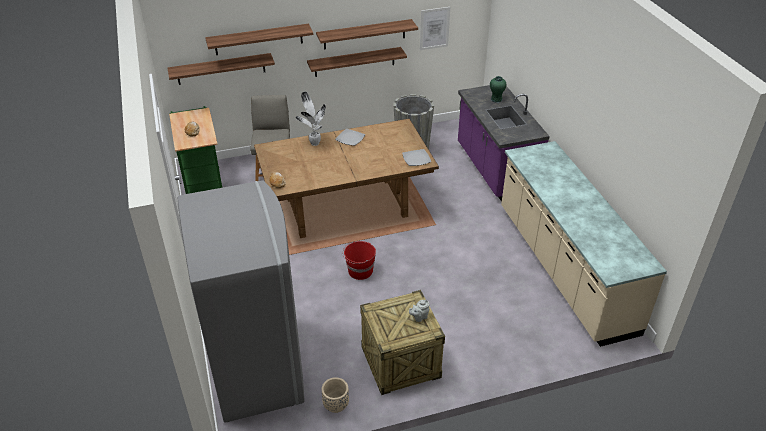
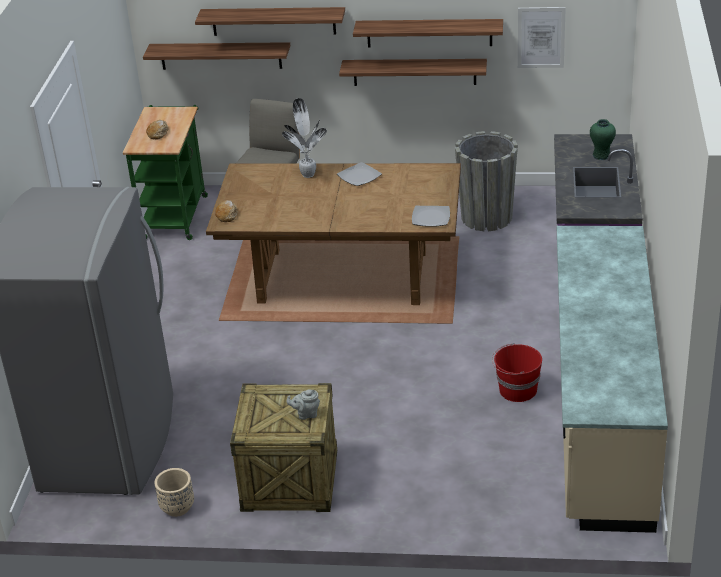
camera: 25 degrees right, 5 degrees down
(360, 271) = (308, 360): red bucket -> red bucket (517, 390)

